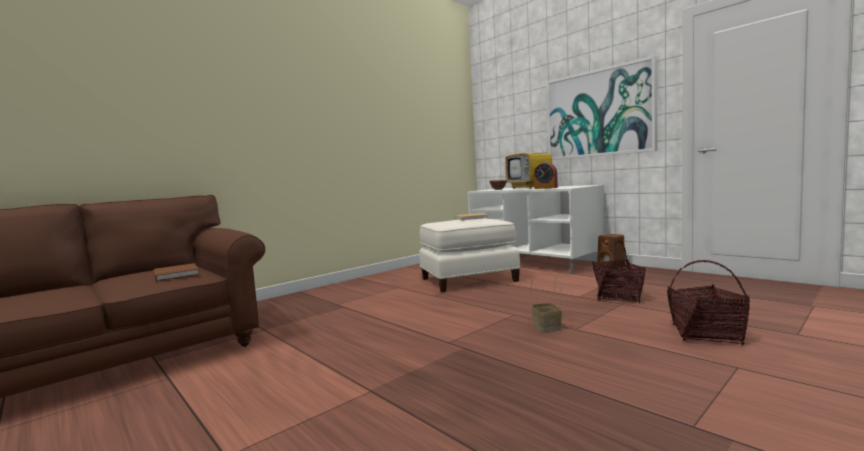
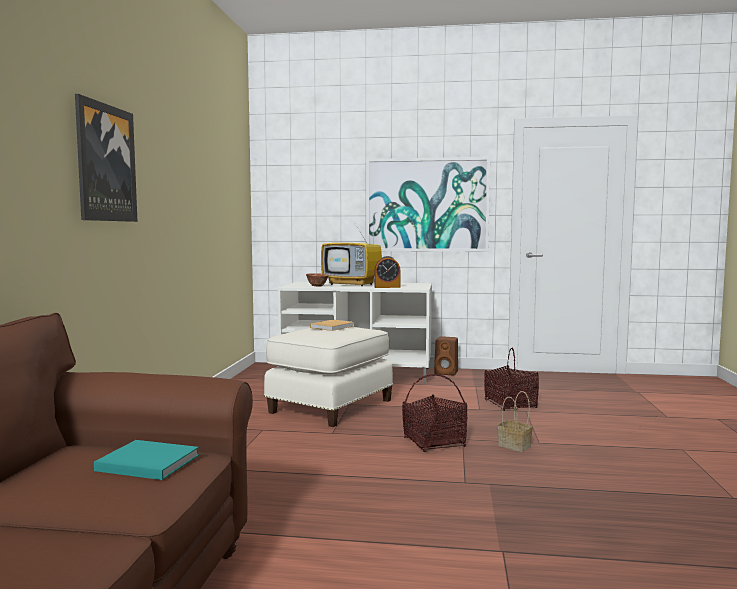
camera: 40 degrees left, 0 degrees up
(176, 273) = (145, 462): brown book -> turquoise book
(294, 111) = (105, 163): none -> picture
(706, 335) = (626, 428): basket -> basket (434, 442)

